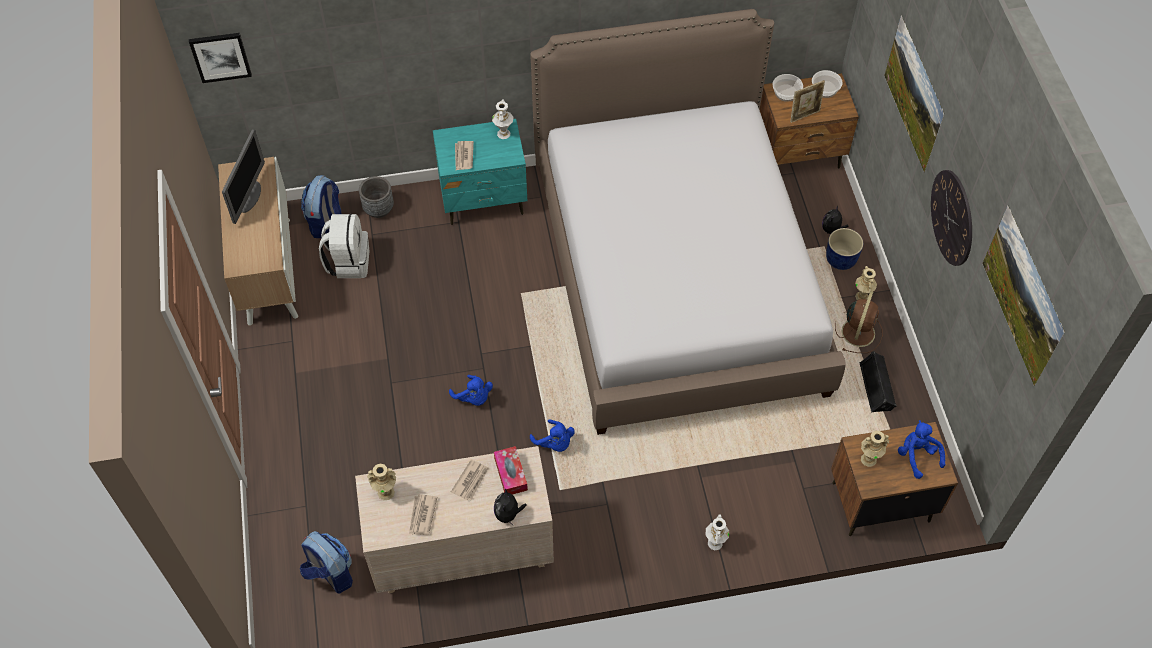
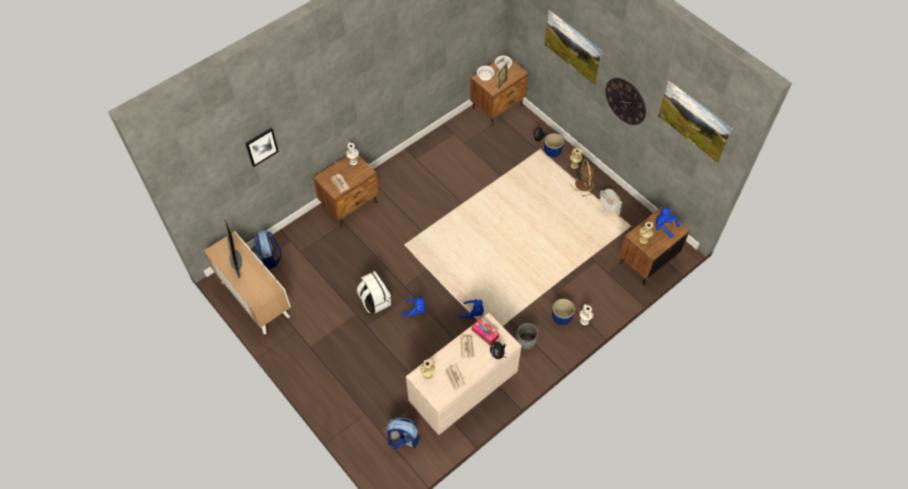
camera: 30 degrees left, 0 degrees up
(220, 56) = (194, 184): picture -> picture (261, 146)
(348, 262) = (298, 273): white backpack -> white backpack (374, 301)
(378, 209) = (295, 236): grey planter -> grey planter (526, 342)
(484, 199) = (350, 204): turquoise nightstand -> brown nightstand
(677, 278) = (479, 198): bed -> none
(682, 519) = (561, 317): none -> blue planter
(877, 386) = (610, 206): black speaker -> newspaper

